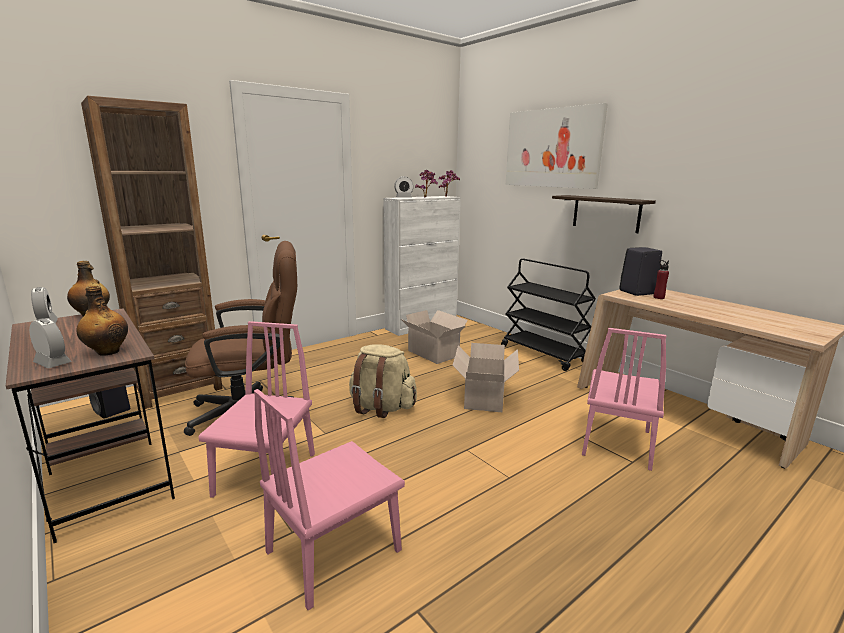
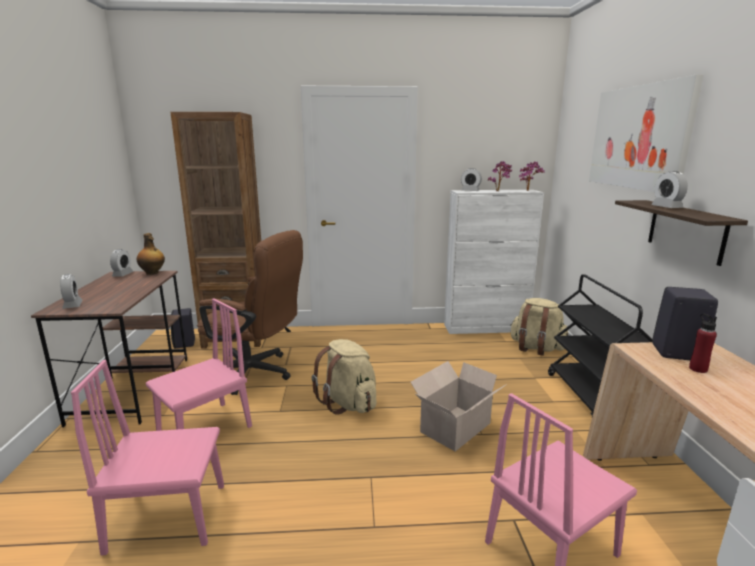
camera: 35 degrees right, 0 degrees up
(107, 352) = (107, 304): bottle -> none
(434, 354) = (461, 363): cardboard box -> none
(474, 331) = (536, 348): none -> beige backpack
(595, 197) = (666, 207): none -> alarm clock

